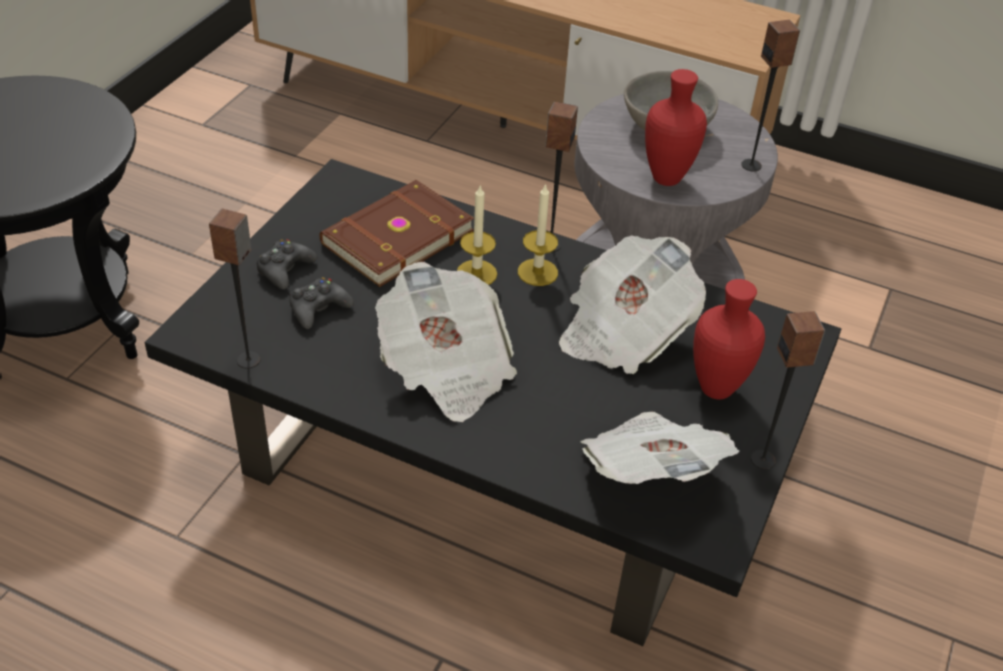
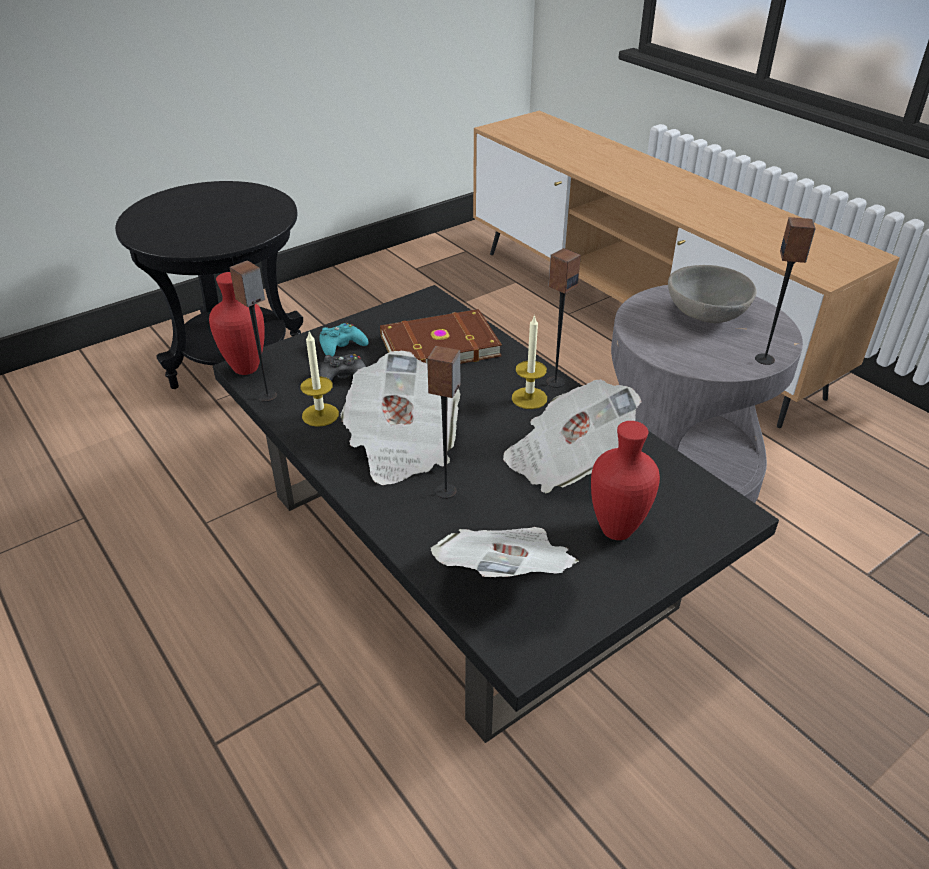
camera: 30 degrees right, 5 degrees down
(285, 270) = (341, 346): black game controller -> turquoise game controller
(476, 273) = (479, 386): candle -> candle (320, 415)
(666, 177) = (676, 349): red vase -> red vase (247, 368)
(763, 459) = (617, 602): speaker -> speaker (446, 491)

